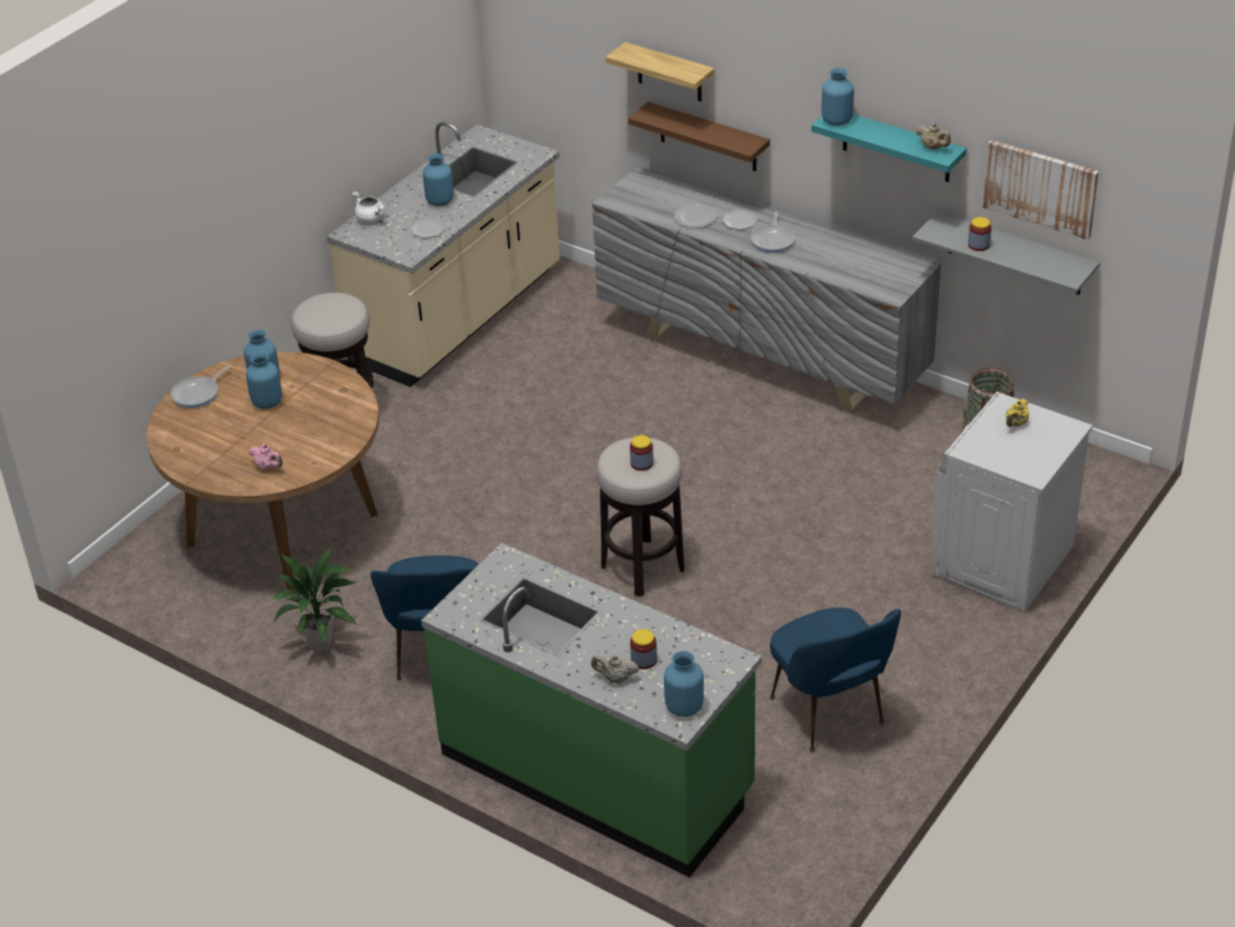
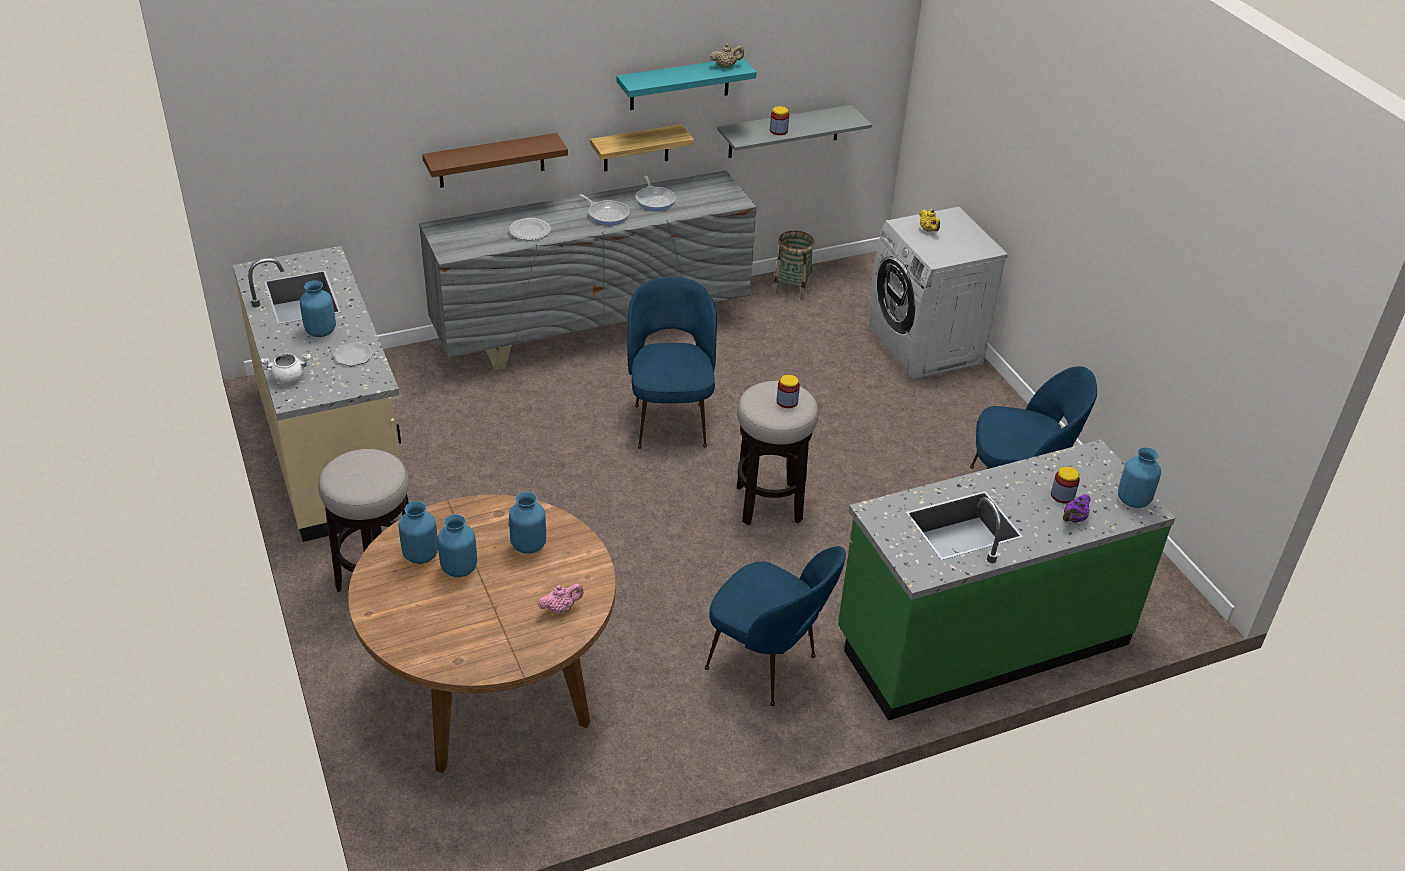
camera: 60 degrees left, 0 degrees up
(198, 394) = (386, 609): frying pan -> frying pan (655, 200)
(322, 644) = (680, 735): potted plant -> none
(615, 678) = (1074, 519): beige teapot -> purple teapot
(669, 73) = (445, 114): shelf -> shelf (636, 148)
(691, 460) = (670, 421): none -> blue chair
(739, 221) = (562, 216): plate -> none
(836, 121) = (639, 81): blue vase -> blue vase (528, 546)
(1040, 188) = (804, 64): picture -> none

